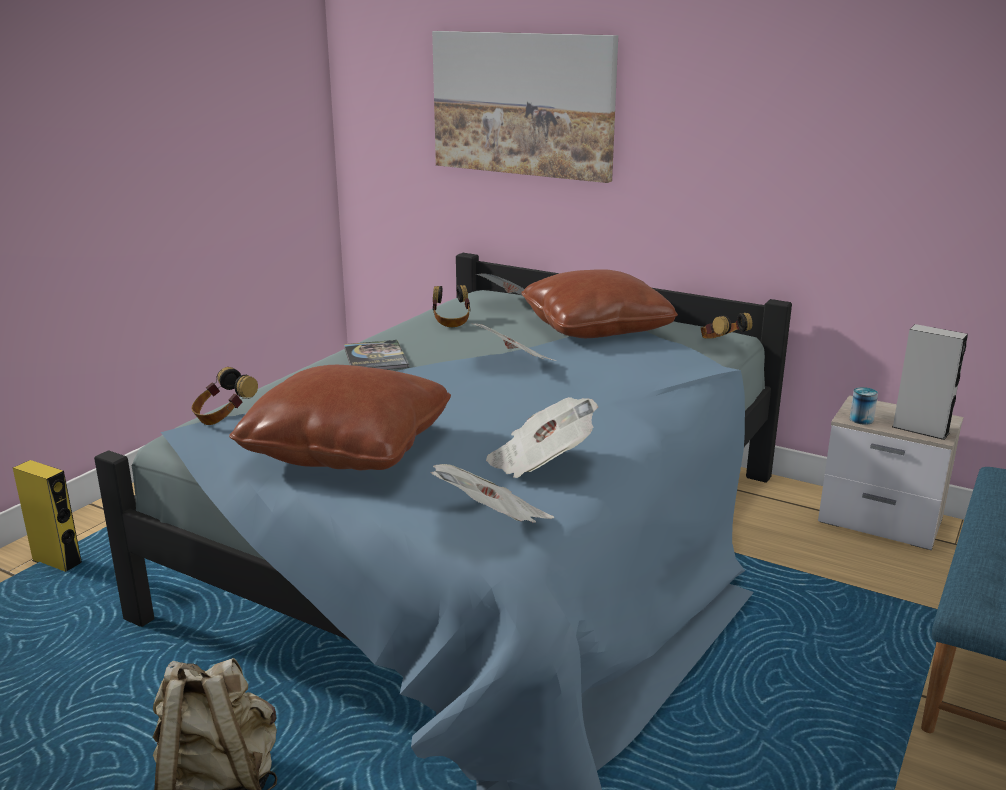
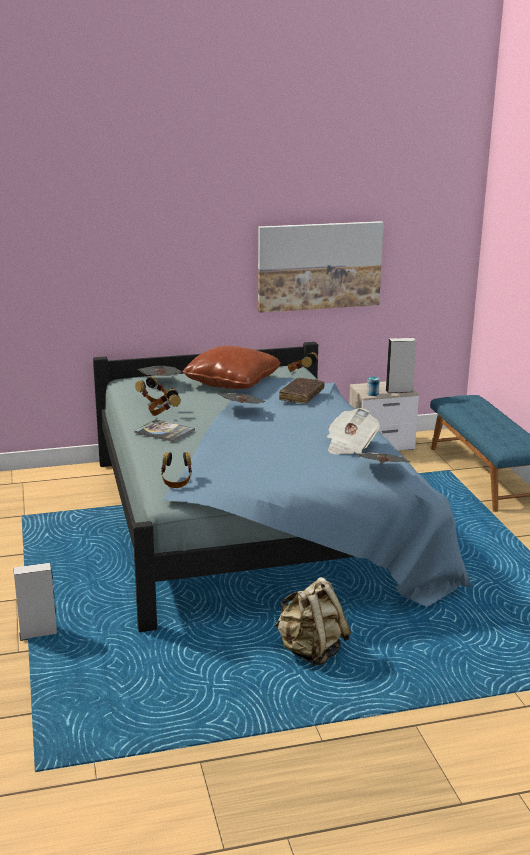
camera: 45 degrees left, 0 degrees up
(57, 562) = (38, 633): yellow speaker -> grey speaker
(347, 448) = (266, 470): brown pillow -> none
(428, 338) = (164, 413): none -> headphones
(523, 104) = (133, 252): picture -> picture (319, 266)
(639, 370) = (301, 396): none -> brown book

